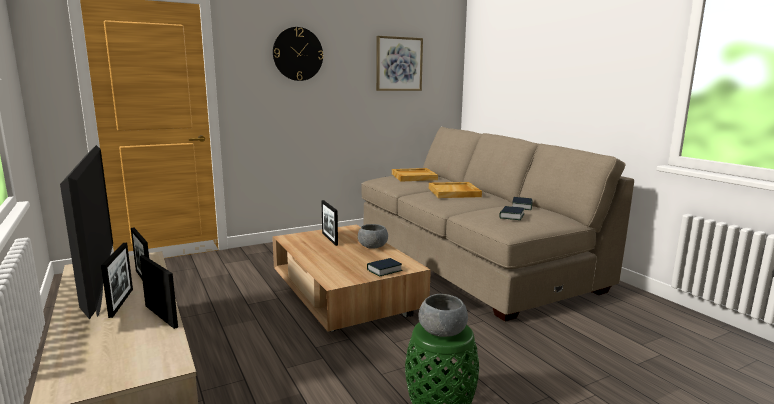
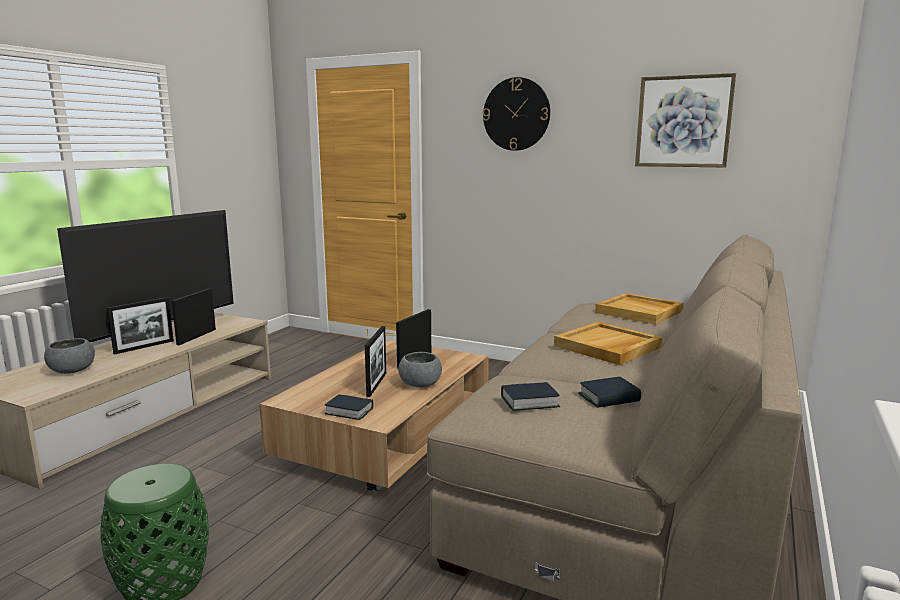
camera: 55 degrees right, 0 degrees up
(161, 316) = (124, 365): picture frame -> picture frame (376, 384)
(442, 332) = (143, 482): grey bowl -> grey bowl (72, 371)

